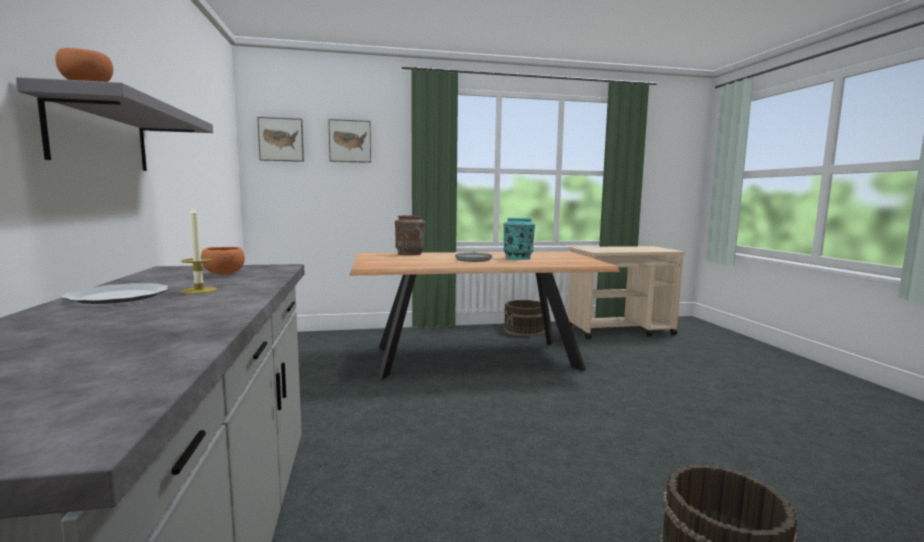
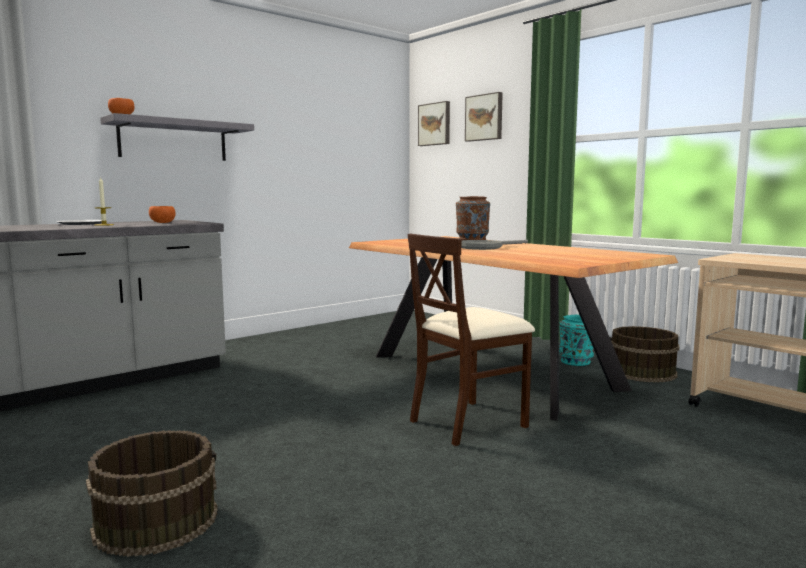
camera: 60 degrees right, 0 degrees up
(518, 257) = (537, 251): turquoise vase -> turquoise vase (576, 361)
(571, 391) = (468, 422): none -> beige chair

